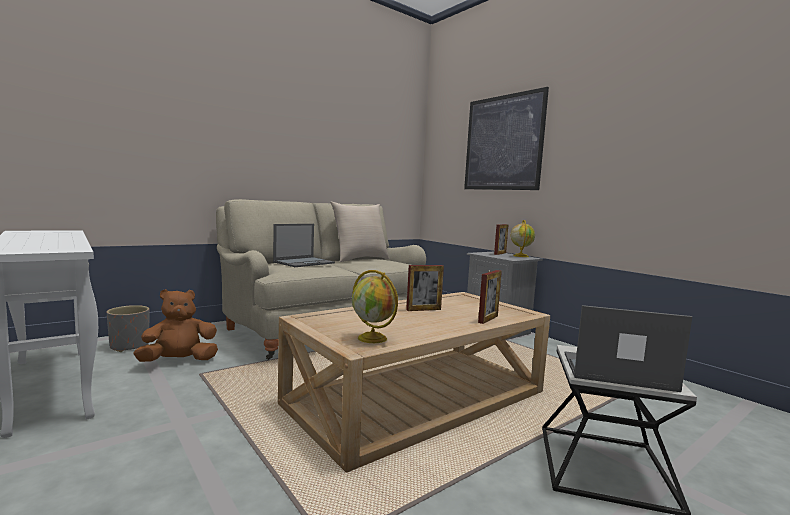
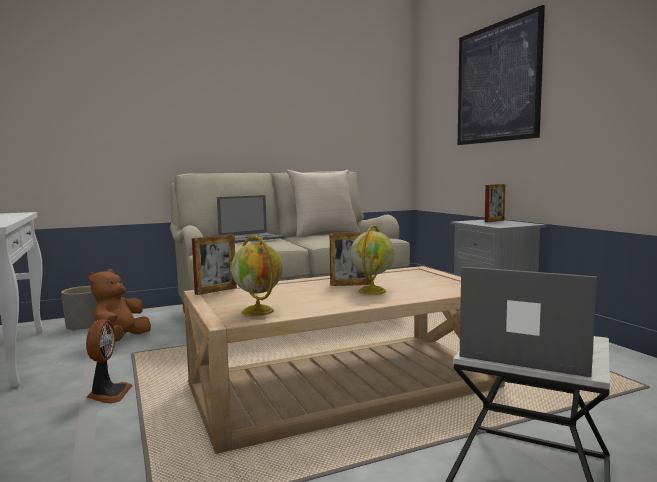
camera: 15 degrees right, 0 degrees up
(179, 361) = (120, 341): brown plush toy -> brown plush toy turned 60 degrees counterclockwise
(200, 419) = (108, 394): none -> fan
(488, 319) = (418, 294): picture frame -> picture frame (216, 290)
(520, 256) = (519, 222): globe -> globe (372, 291)

